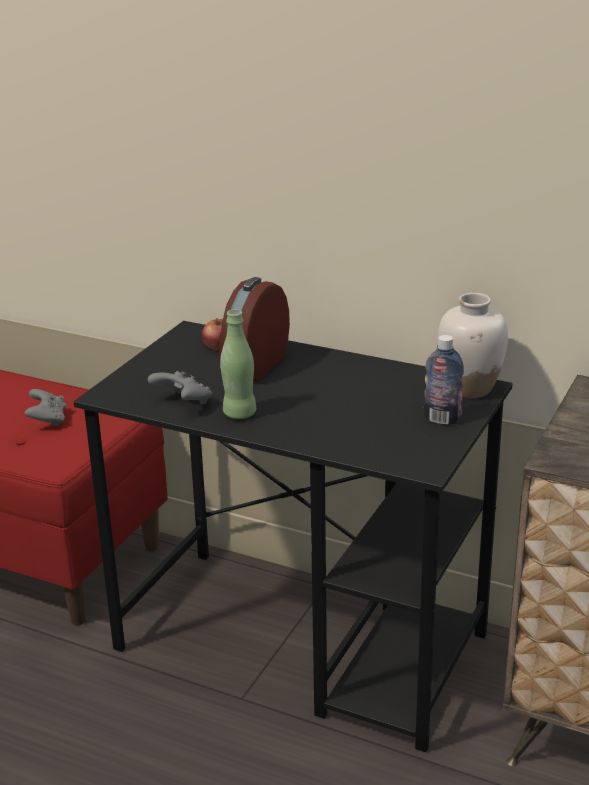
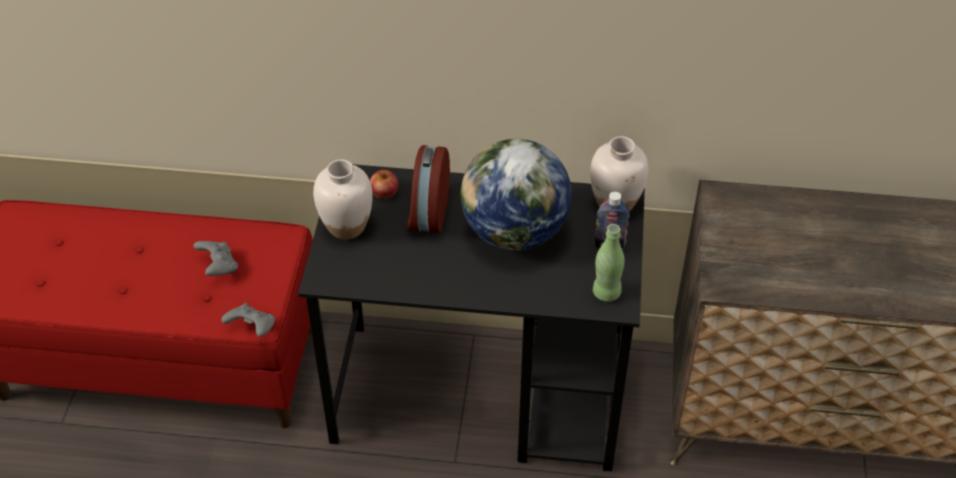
camera: 20 degrees left, 20 degrees up
(160, 363) = (346, 226): none -> white vase
(183, 403) = (394, 274): grey game controller -> grey game controller (252, 329)
(239, 413) = (447, 276): green bottle -> green bottle (606, 292)
(338, 393) = (514, 232): none -> globe

